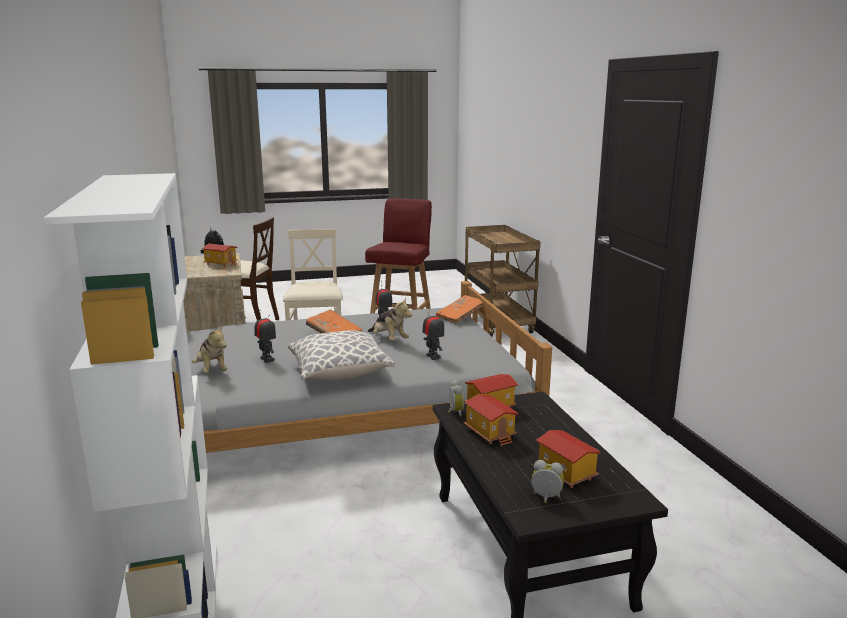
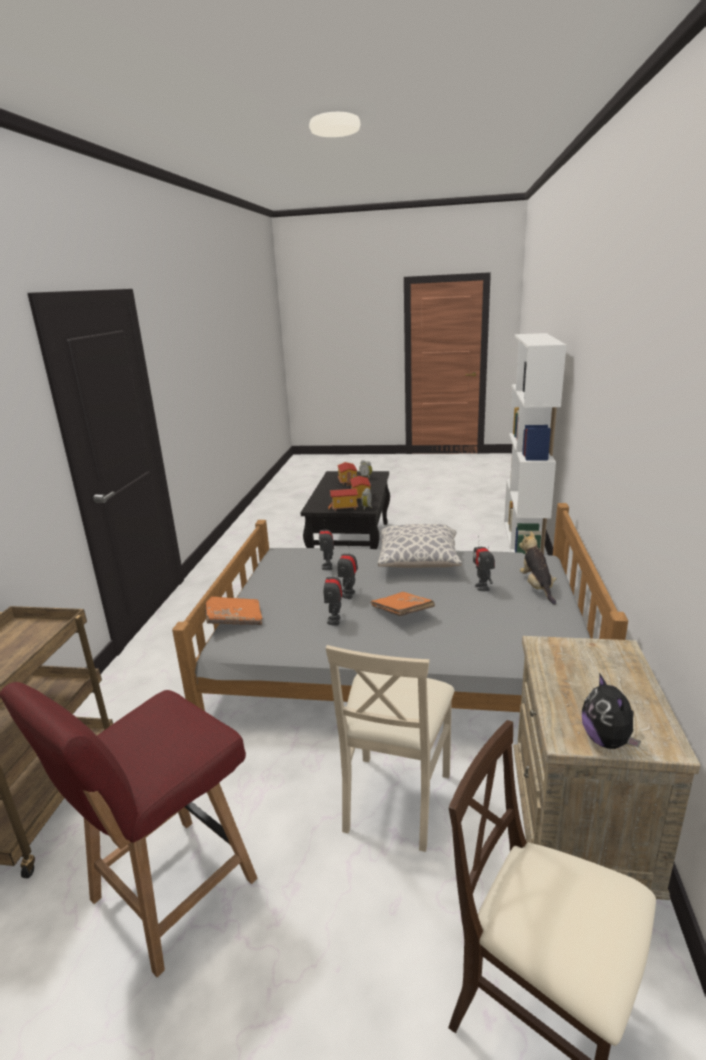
camera: 155 degrees left, 5 degrees up
(221, 264) = (571, 686): toy house -> none
(389, 339) = (349, 594): plush toy -> toy robot

